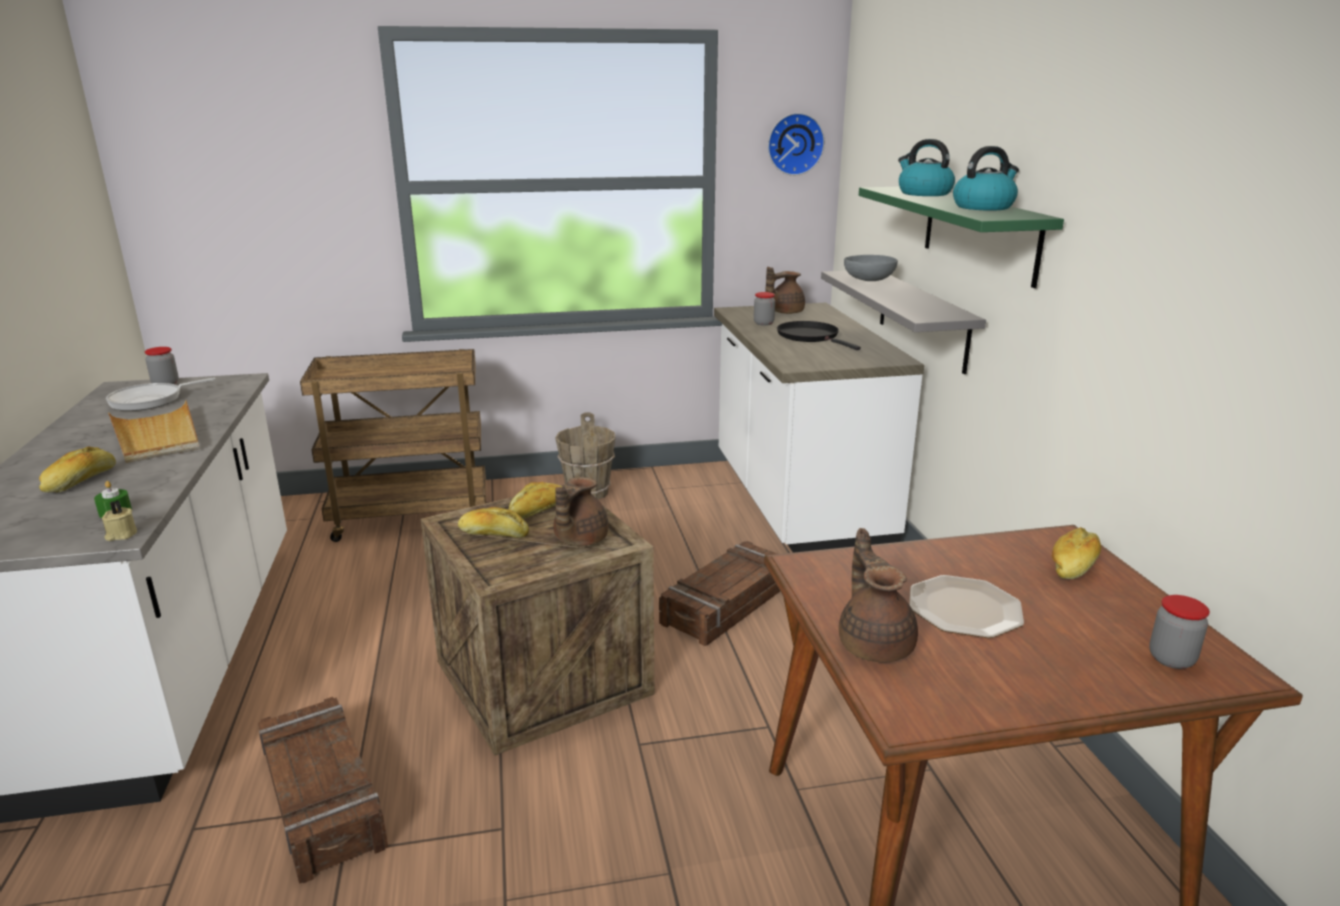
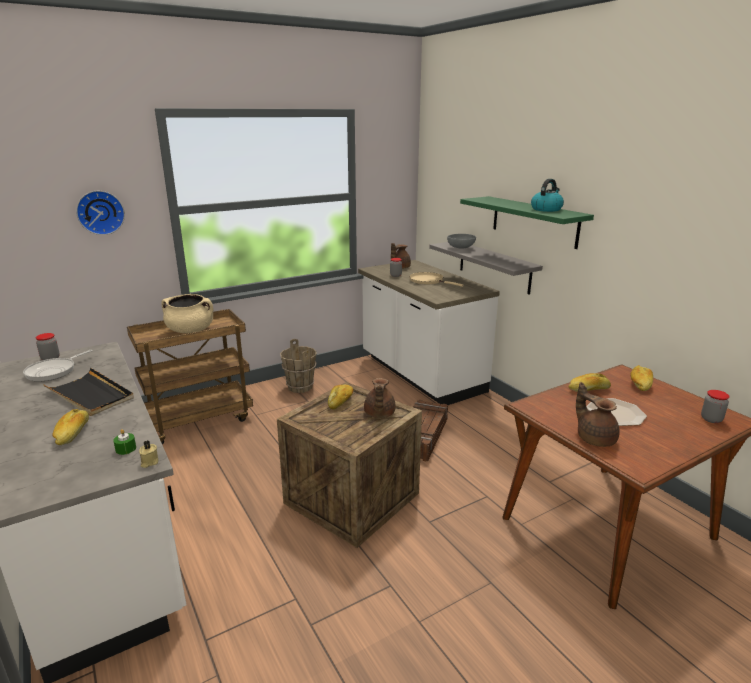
camera: 20 degrees left, 0 degrees up
(156, 436) = (90, 395): beige tray -> black tray
(321, 799) = (273, 599): crate -> none
(399, 374) = (190, 330): none -> beige cooking pot
(493, 534) = (328, 420): bread -> bread (589, 389)
(794, 144) = (395, 172): wall clock -> wall clock (100, 212)
(810, 337) = (428, 281): black frying pan -> beige frying pan
(923, 193) = (501, 201): kettle -> none

